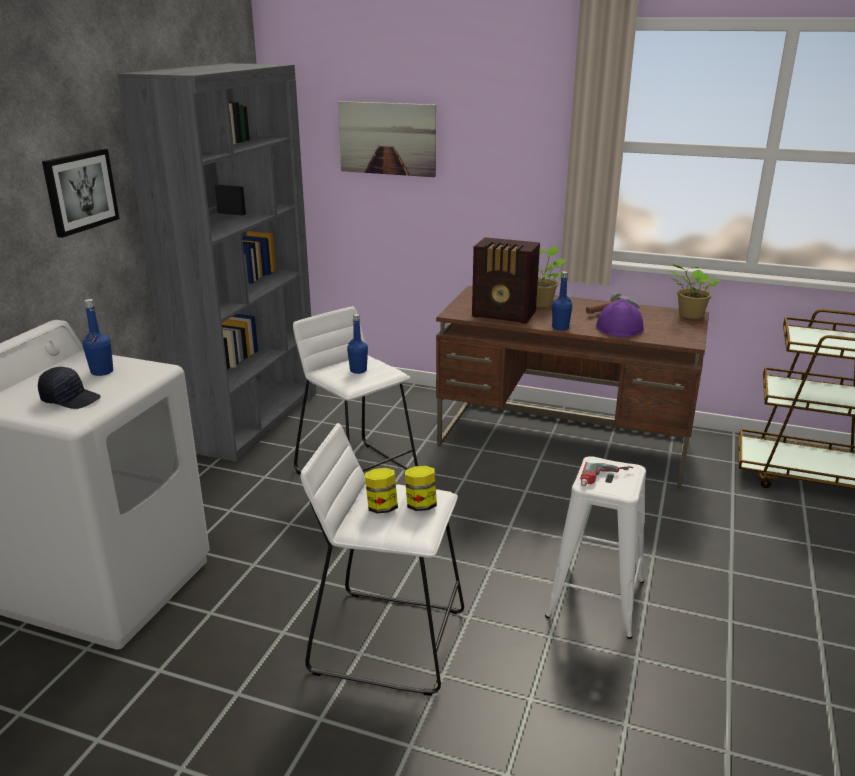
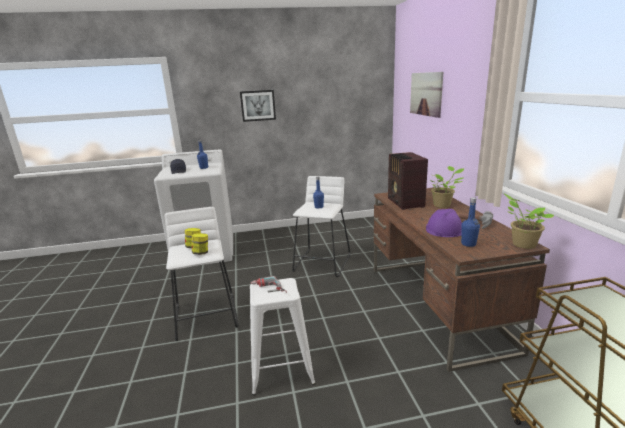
camera: 60 degrees right, 5 degrees down
(251, 419) = (335, 228): grey bookcase -> none
(560, 327) = (412, 217): blue bottle -> blue bottle (468, 244)

